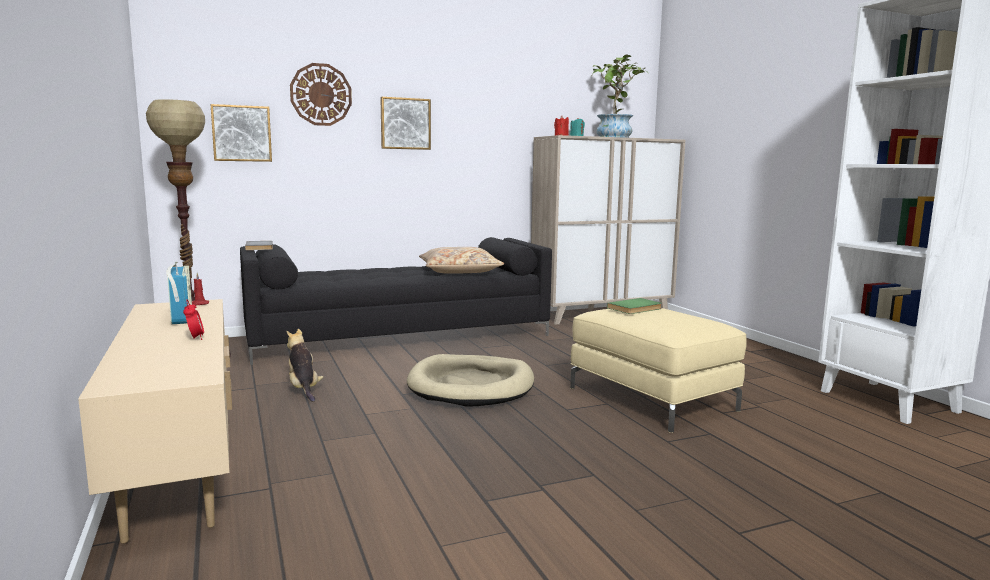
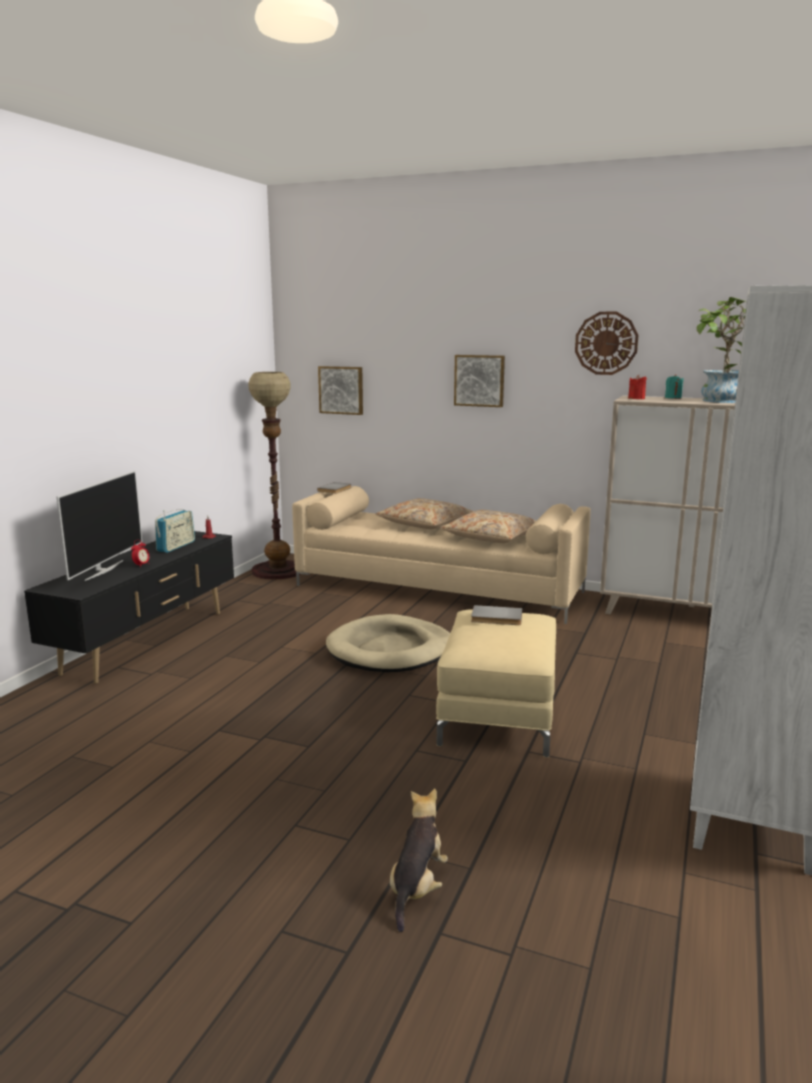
camera: 45 degrees right, 5 degrees up
(150, 353) = (103, 570): none -> television
(181, 461) = (148, 642): beige tv stand -> black tv stand
(303, 389) = (287, 615): plush toy -> plush toy (417, 888)
(321, 94) = (404, 354): wall clock -> wall clock (606, 343)
(376, 271) = (425, 524): none -> beige pillow
(400, 336) = (440, 588): black sofa -> beige sofa
(636, 308) = (496, 618): green book -> grey book

